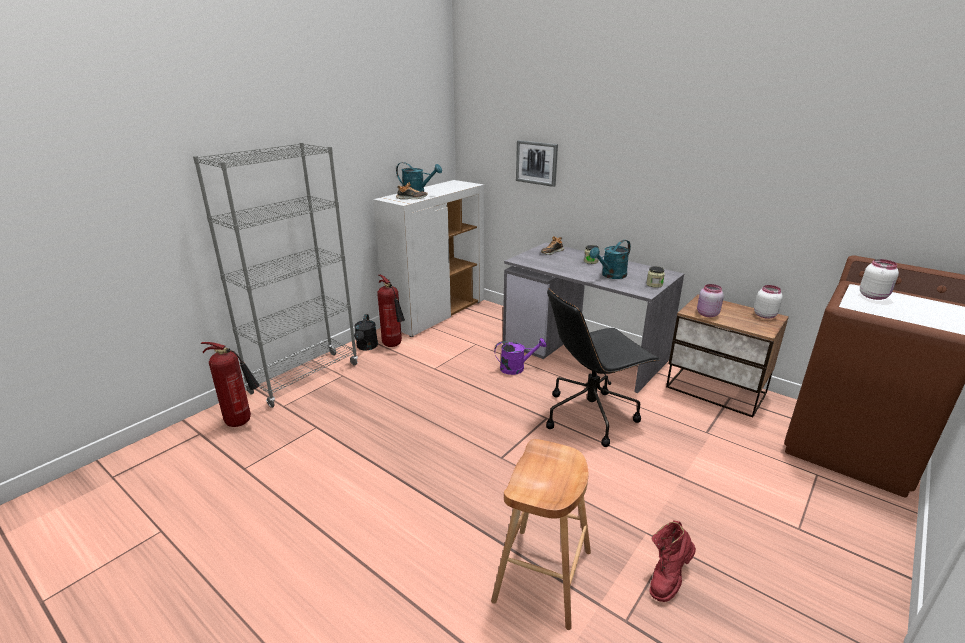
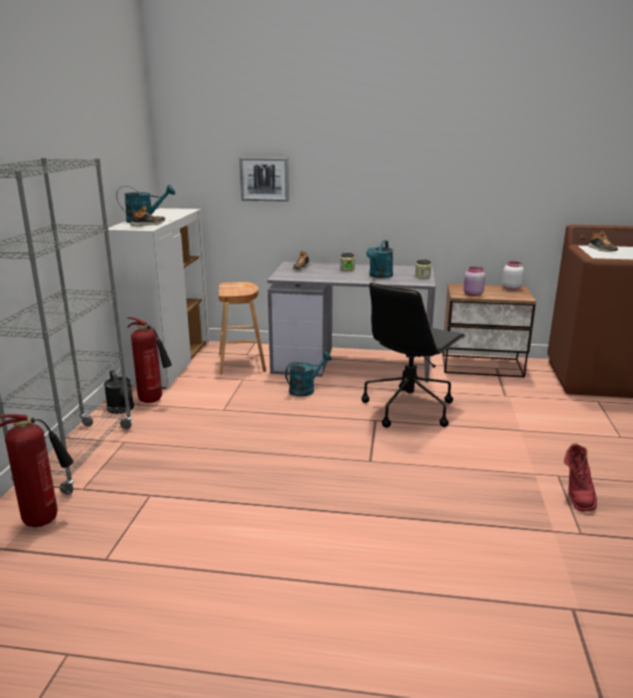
camera: 30 degrees left, 5 degrees down
(517, 368) = (305, 389): purple watering can -> turquoise watering can
(543, 575) = (495, 529): brown stool -> brown stool (241, 362)
(873, 296) = (601, 249): white jar -> shoe

